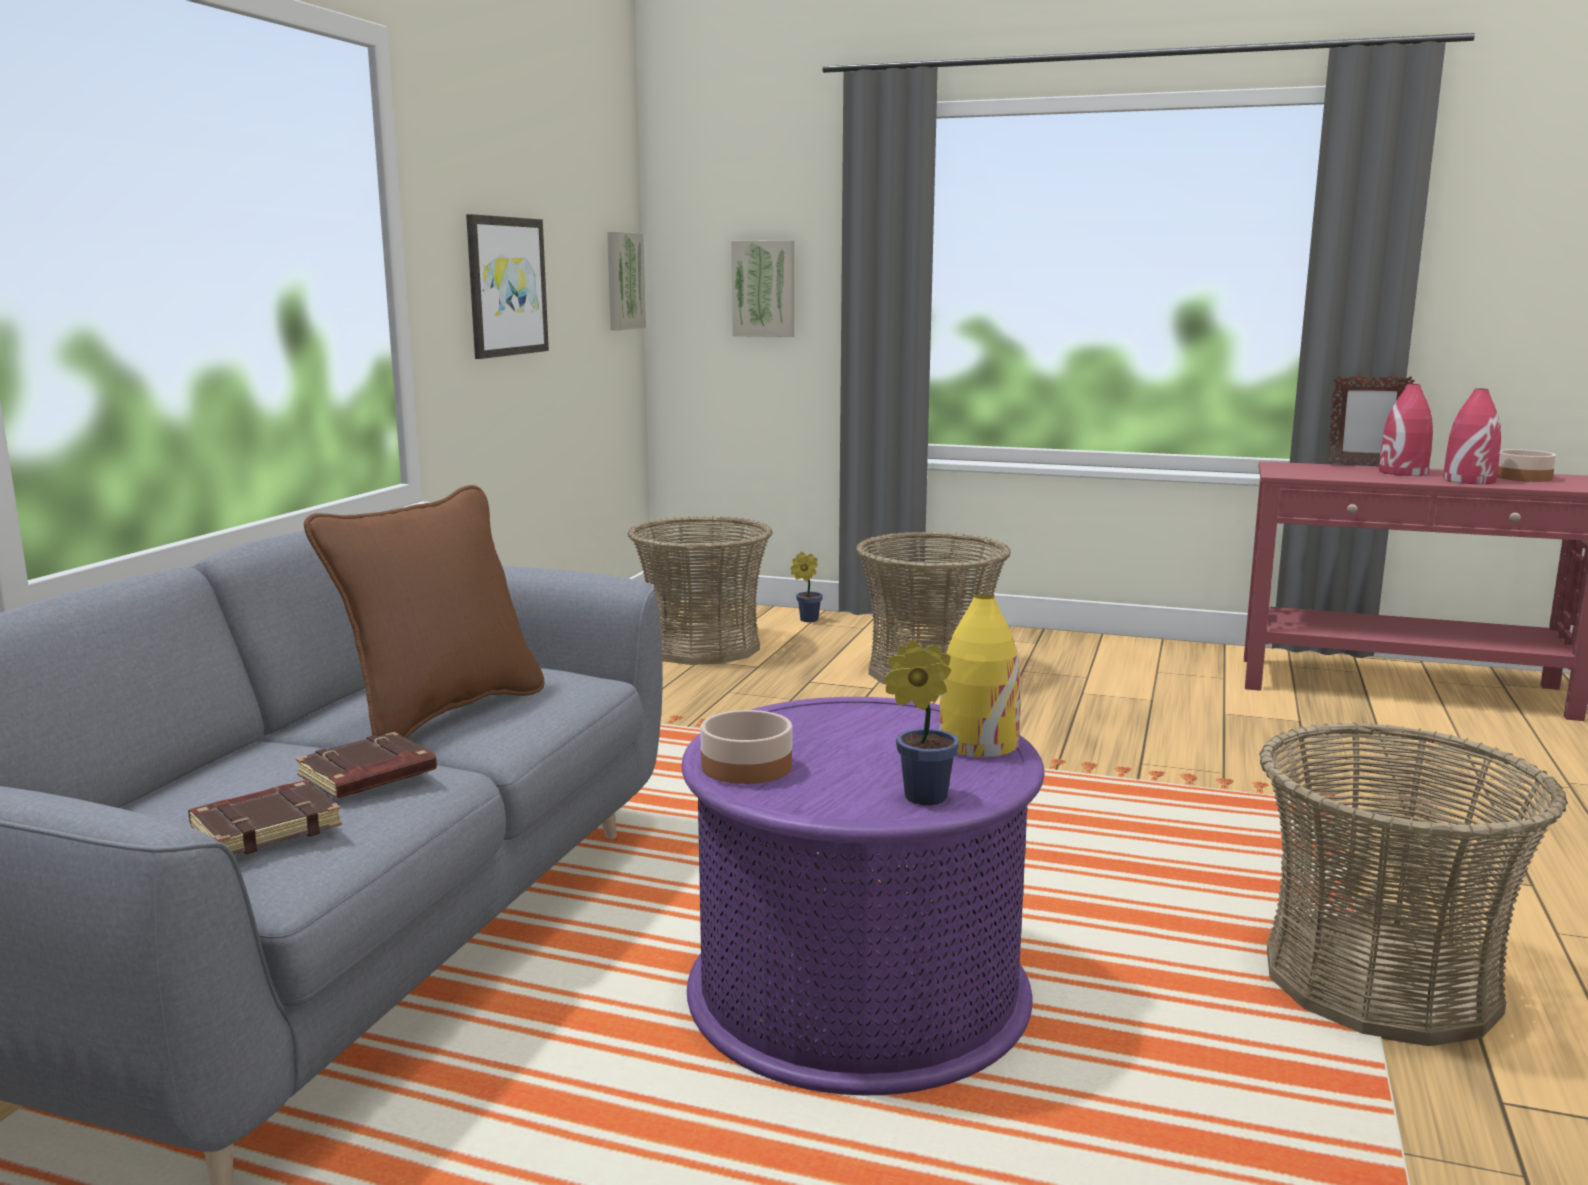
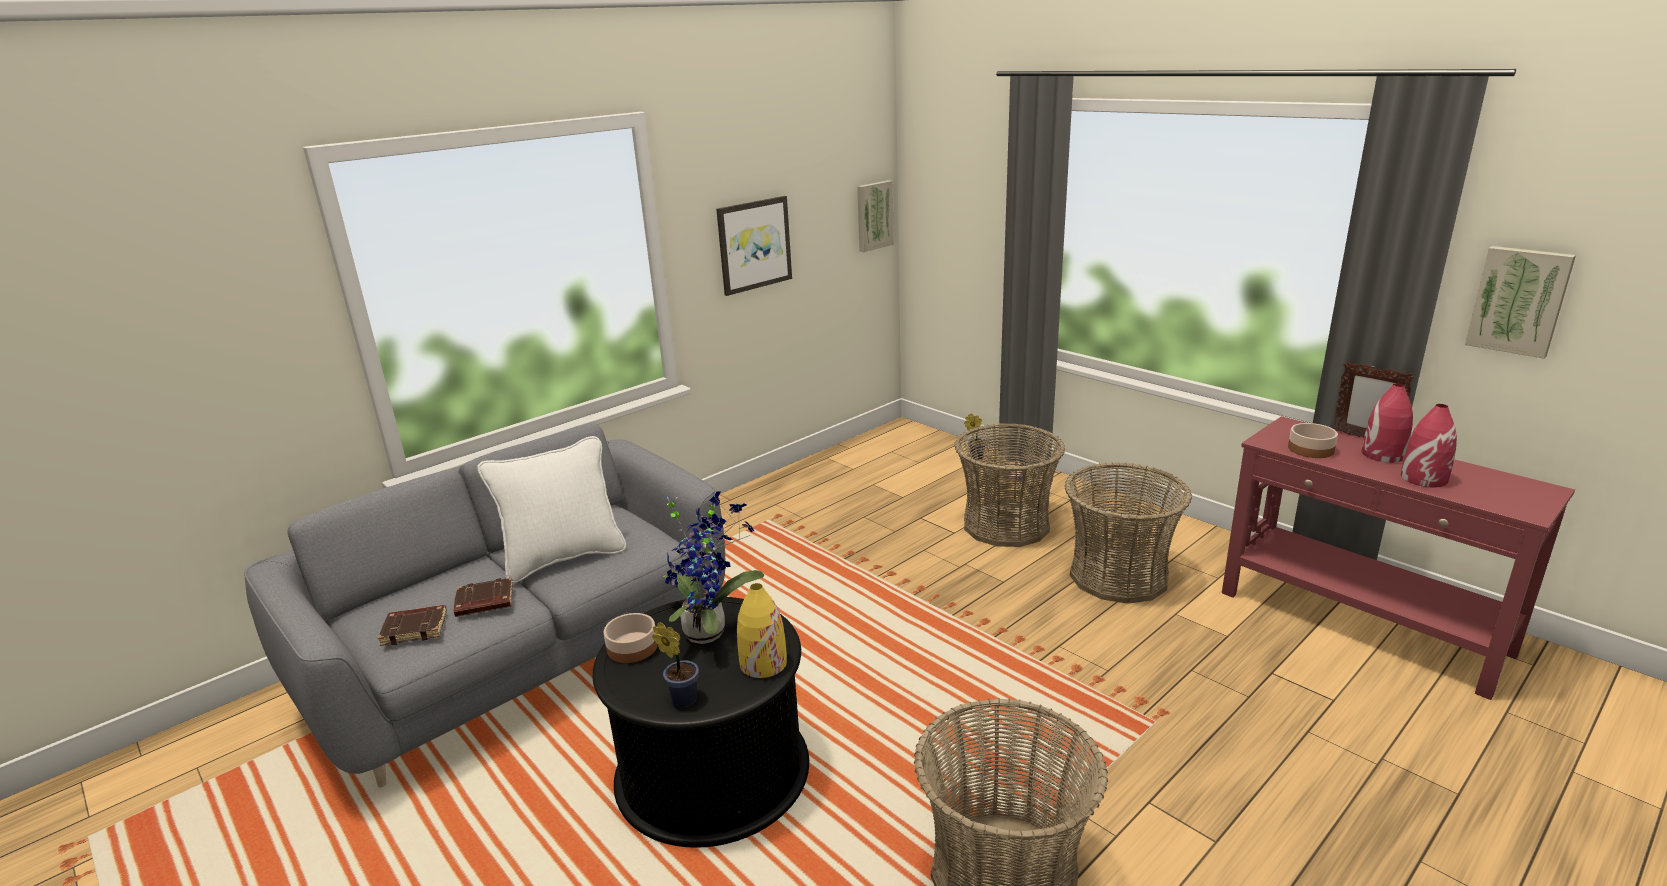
camera: 30 degrees right, 10 degrees up
(441, 712) = (564, 558): brown pillow -> white pillow
(702, 647) = (886, 472): basket -> basket (1118, 576)
(764, 288) = (966, 225): picture -> picture (1519, 300)
(838, 731) = (709, 630): none -> potted plant
(858, 990) = (712, 770): purple coffee table -> black coffee table
(1522, 477) = (1488, 481): bowl -> bowl (1310, 449)

